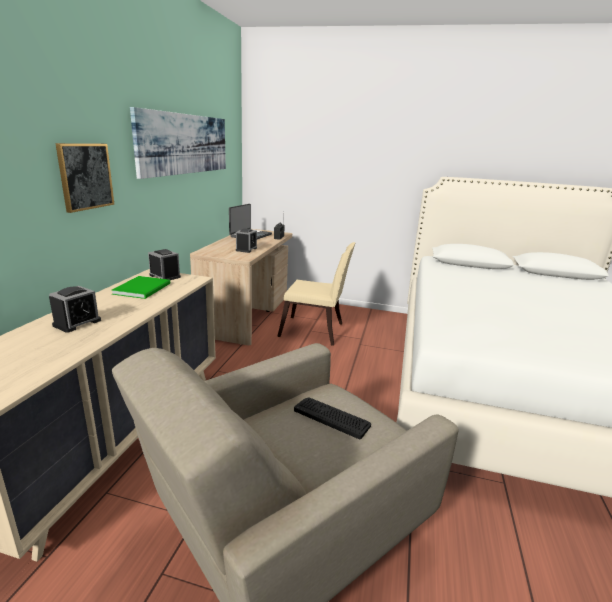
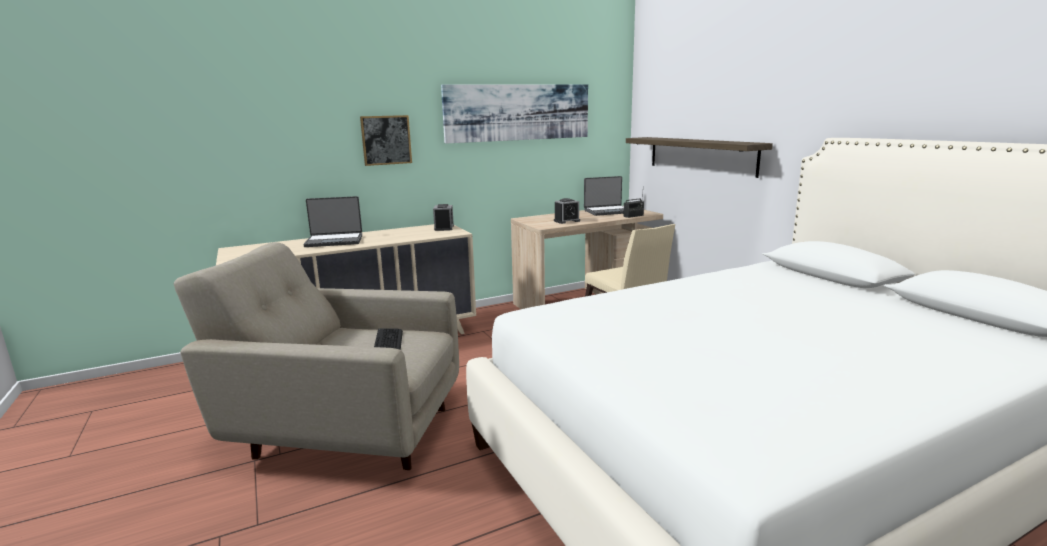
camera: 50 degrees right, 5 degrees down
(77, 323) = (334, 241): alarm clock -> laptop
(144, 288) = (411, 232): green book -> none
(325, 186) = (700, 155): none -> shelf

